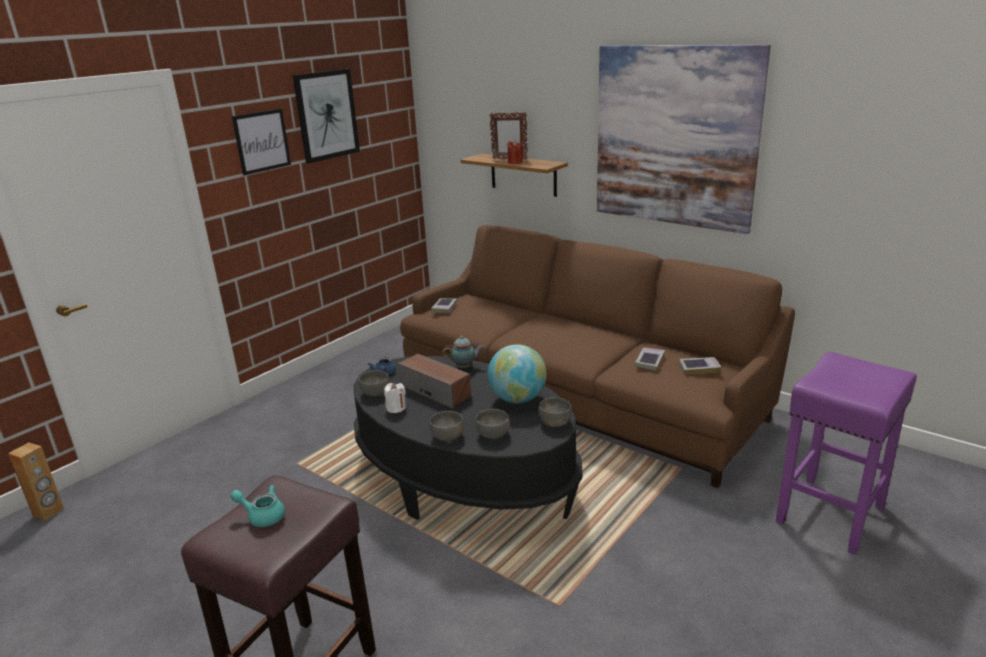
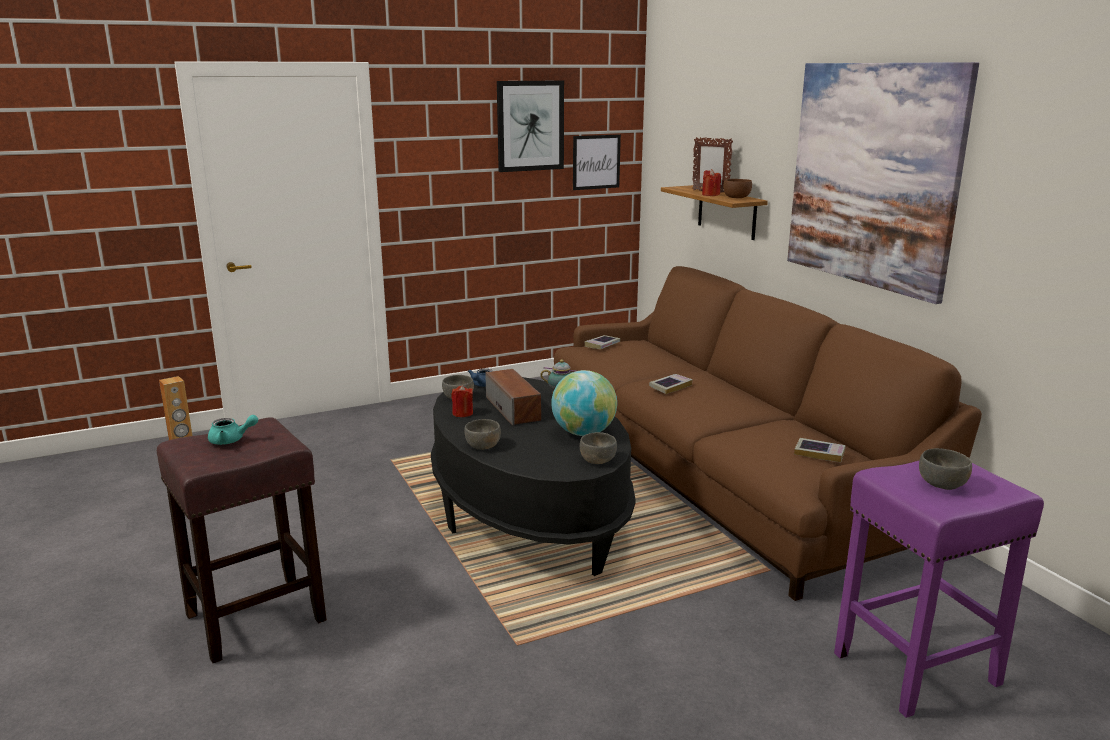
camera: 25 degrees right, 5 degrees down
(262, 141) = (452, 143): picture -> picture (596, 162)
(262, 516) = (231, 440): turquoise teapot -> turquoise teapot turned 135 degrees clockwise
(396, 408) = (462, 413): white candle -> red candle
(493, 434) = (526, 455): grey bowl -> grey bowl (942, 484)
(539, 162) = (736, 197): none -> brown bowl
(649, 361) = (767, 434): book -> book (670, 386)

